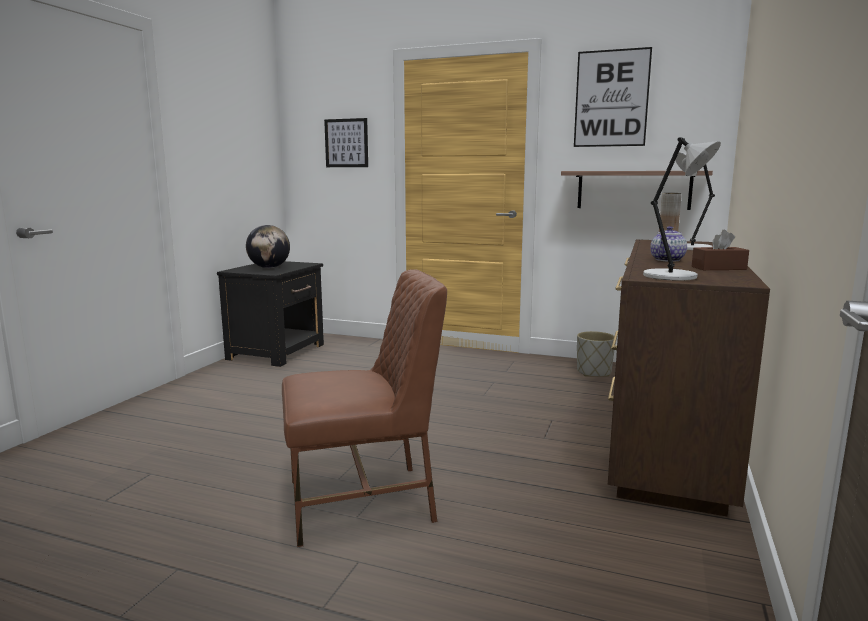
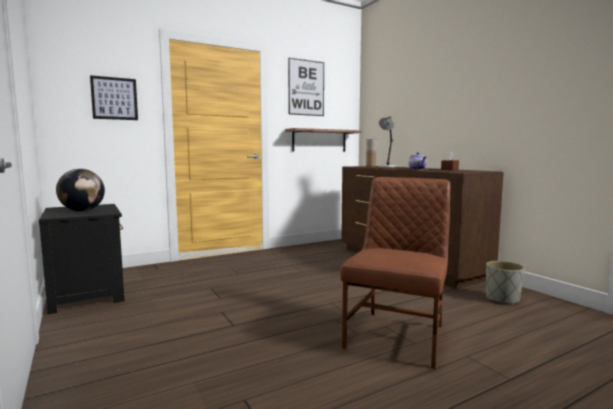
camera: 50 degrees left, 5 degrees down
(593, 372) = (320, 248): grey planter -> grey planter (502, 299)
(673, 276) = (464, 171): grey table lamp -> none

